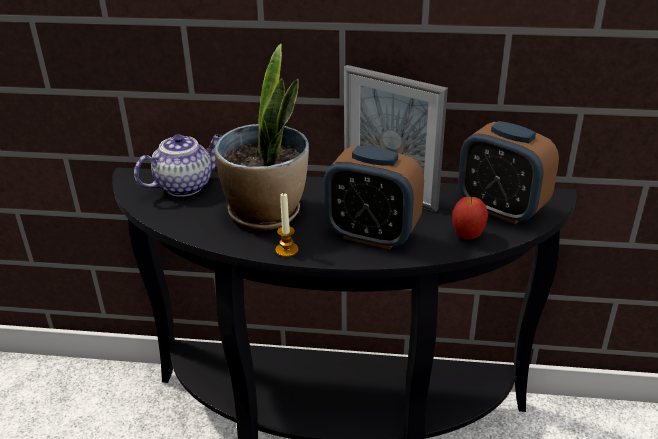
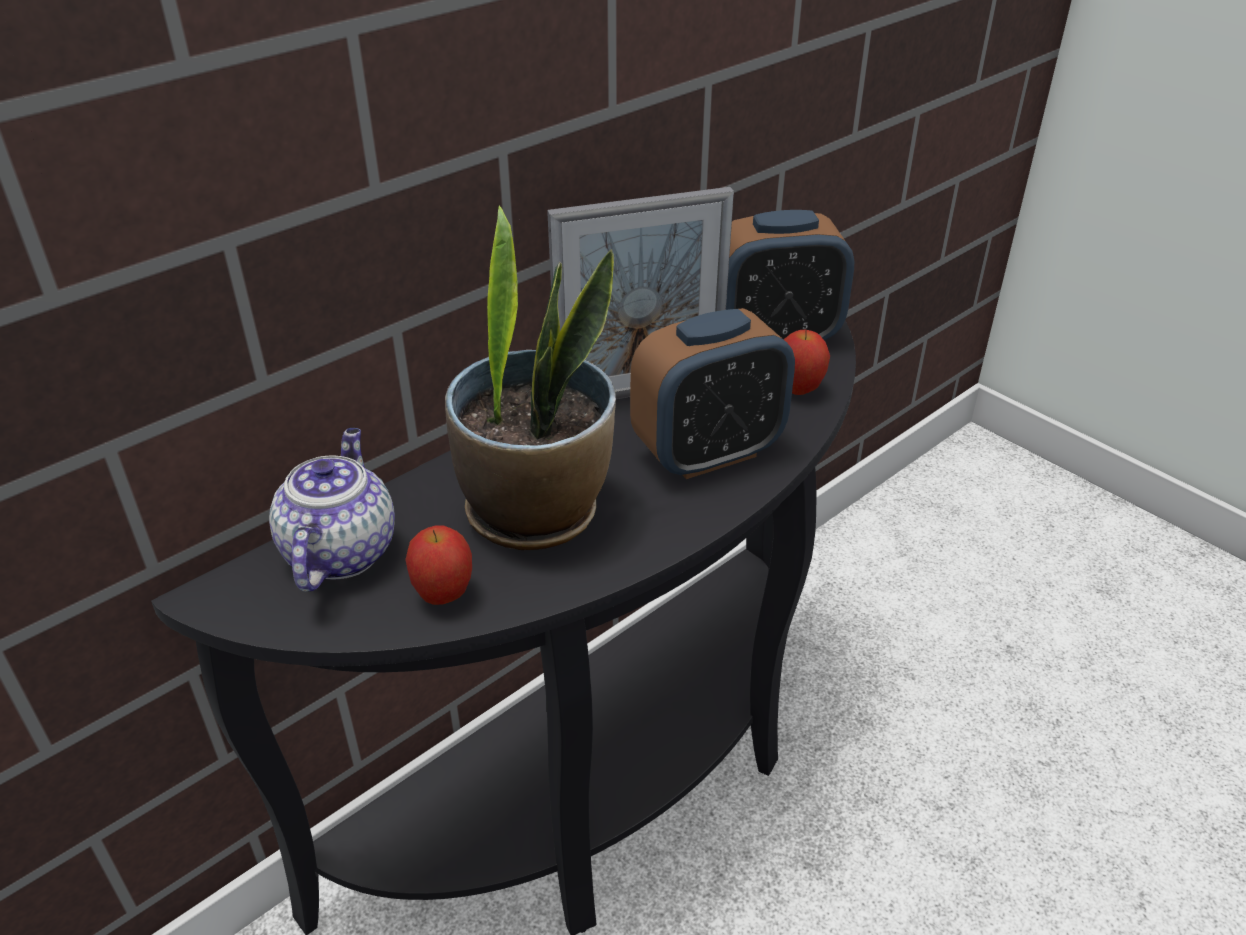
camera: 50 degrees left, 5 degrees up
(188, 220) = (443, 595): none -> apple
(287, 250) = (651, 540): candle -> none

